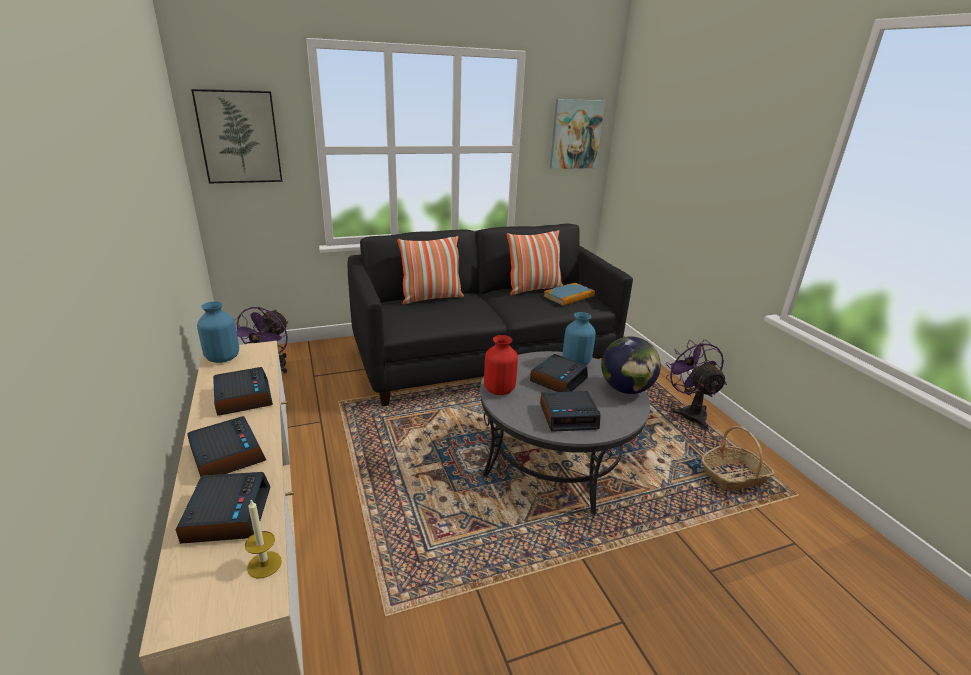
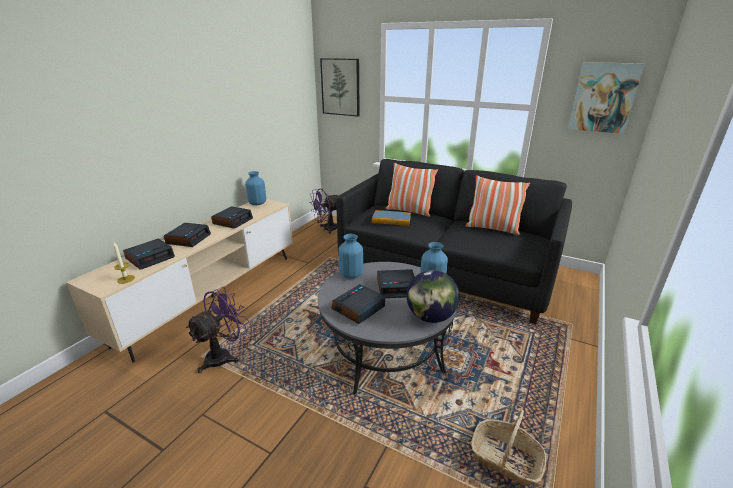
camera: 50 degrees right, 0 degrees up
(498, 389) = (351, 274): red vase -> blue vase
(569, 296) = (510, 242): book -> book (391, 220)
(569, 416) = (358, 309): alarm clock -> alarm clock turned 90 degrees clockwise
(689, 412) = (555, 393): purple fan -> purple fan (224, 356)

